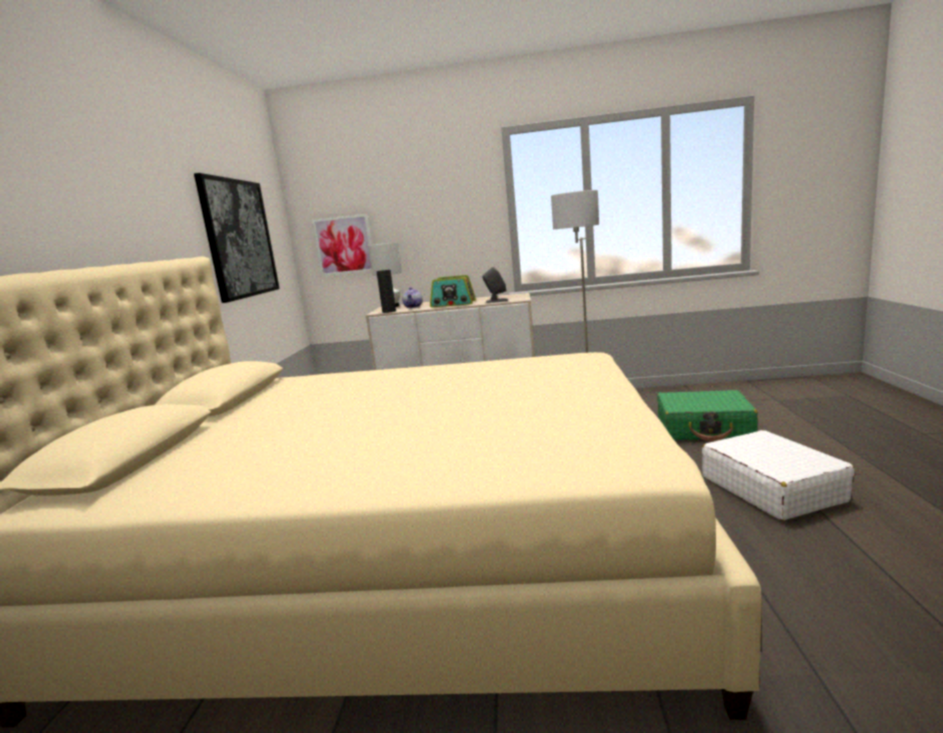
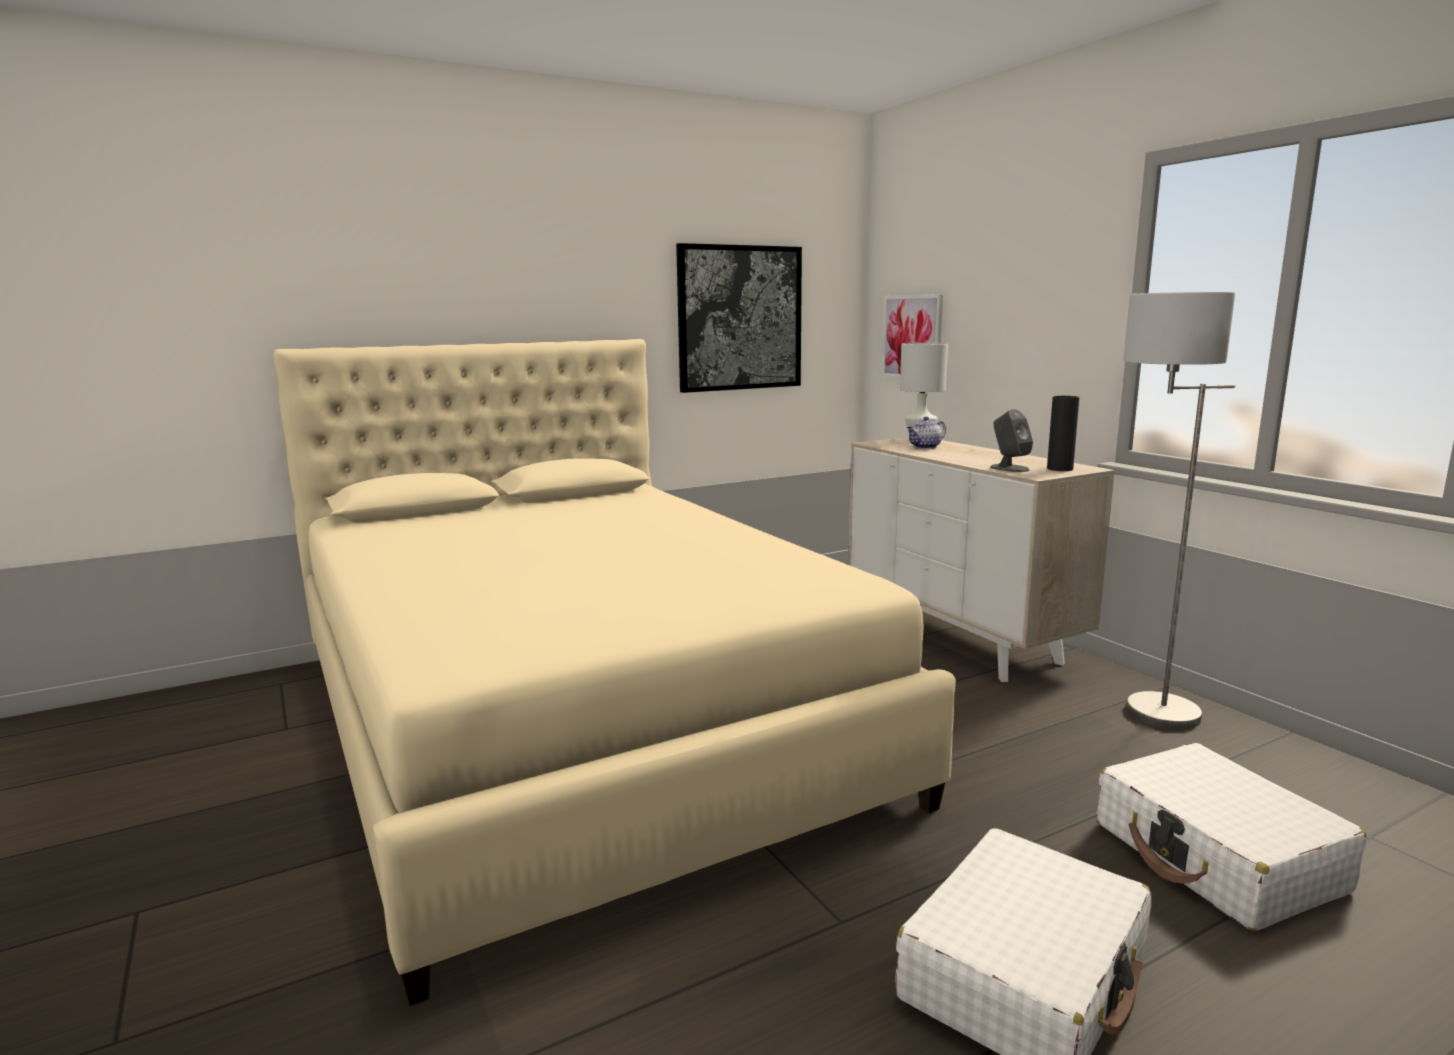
camera: 55 degrees right, 0 degrees up
(389, 311) = (882, 445): black vase -> black vase (1060, 469)
(453, 304) = (962, 457): radio -> none
(704, 428) = (1217, 857): green suitcase -> white suitcase

